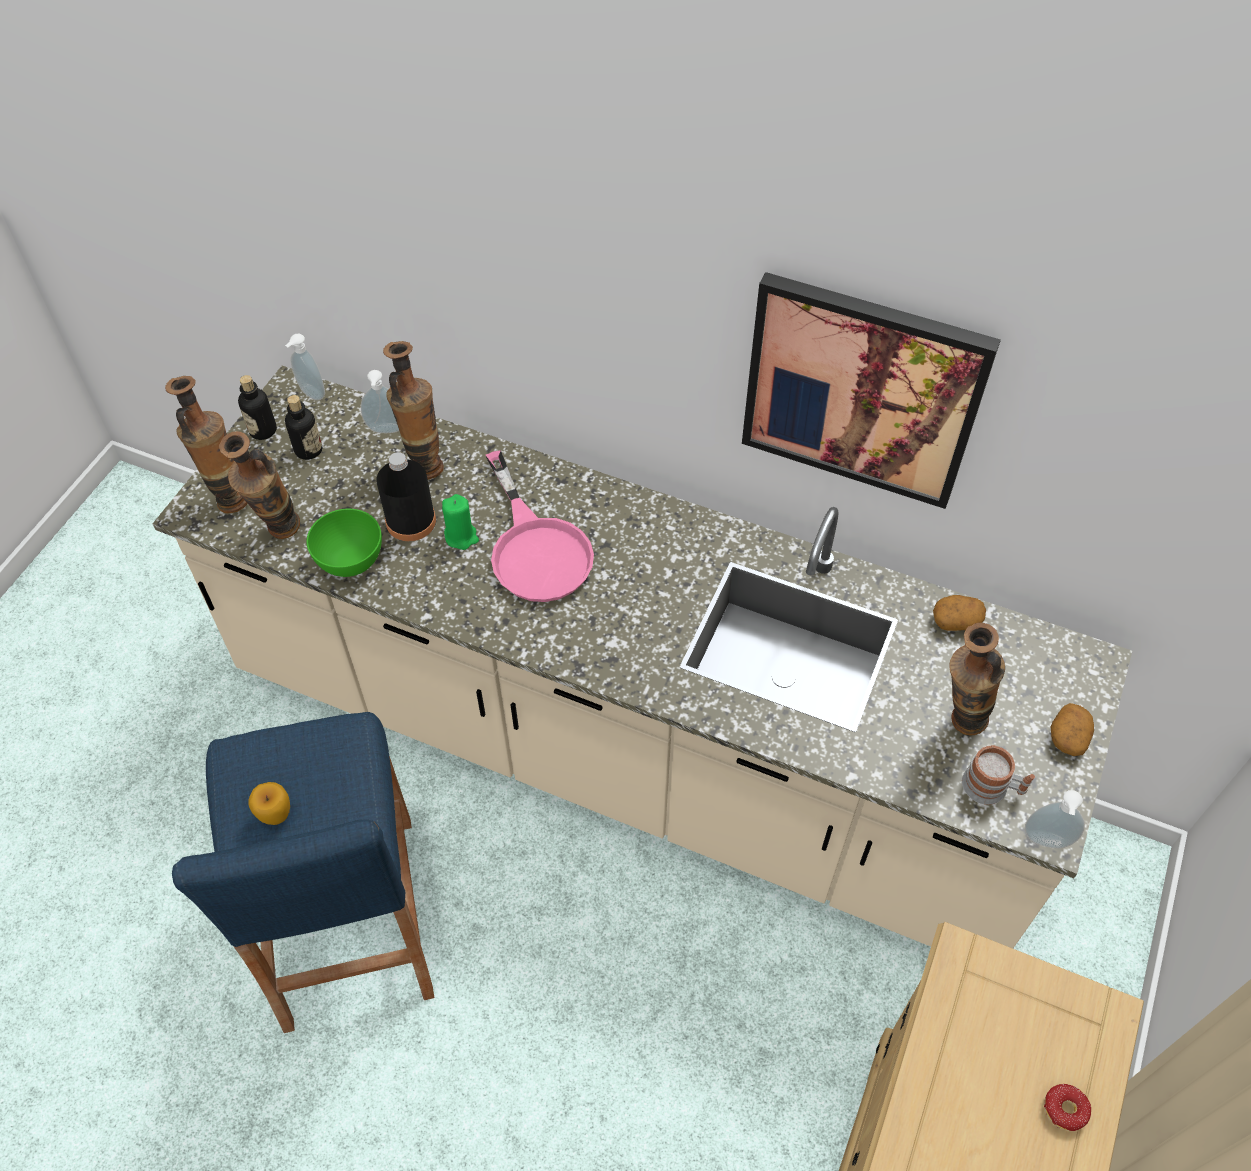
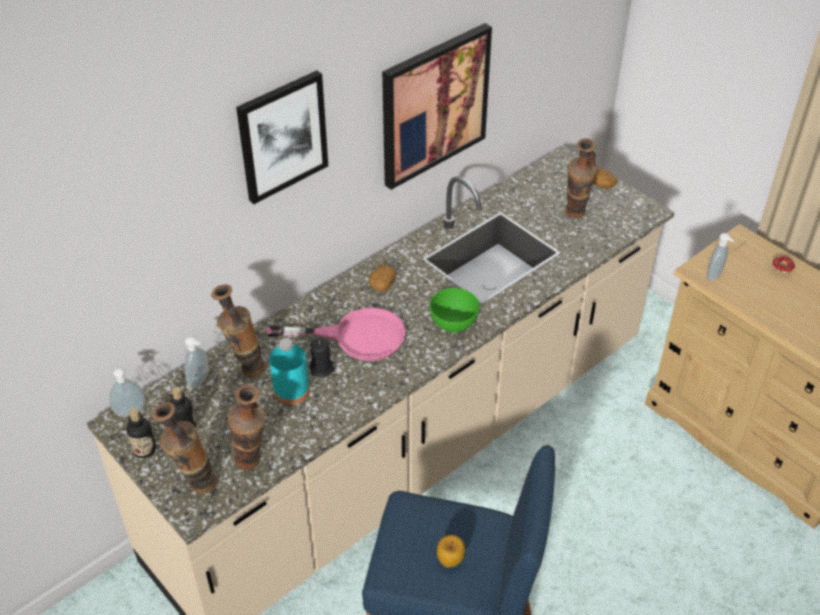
camera: 65 degrees left, 10 degrees down
(350, 560) = (303, 431): green bowl -> green bowl (453, 324)
(411, 521) = (291, 390): black bottle -> turquoise bottle
(461, 536) = (322, 369): green candle -> black candle
(576, 241) = (282, 136): none -> picture
(956, 620) = (513, 192): potato -> potato (382, 284)
(992, 787) = (616, 219): mug -> none
(1046, 842) = (654, 214): soap dispenser -> soap dispenser (715, 276)

